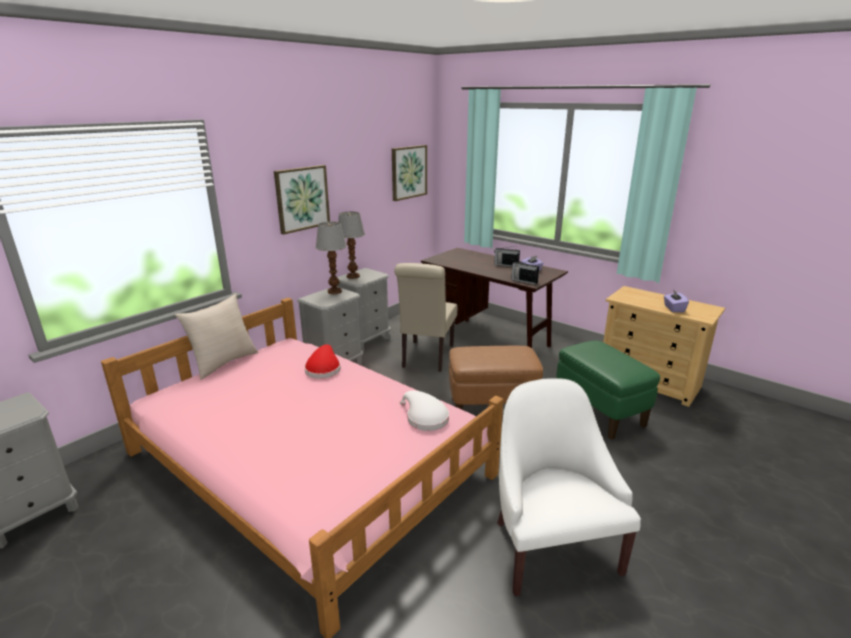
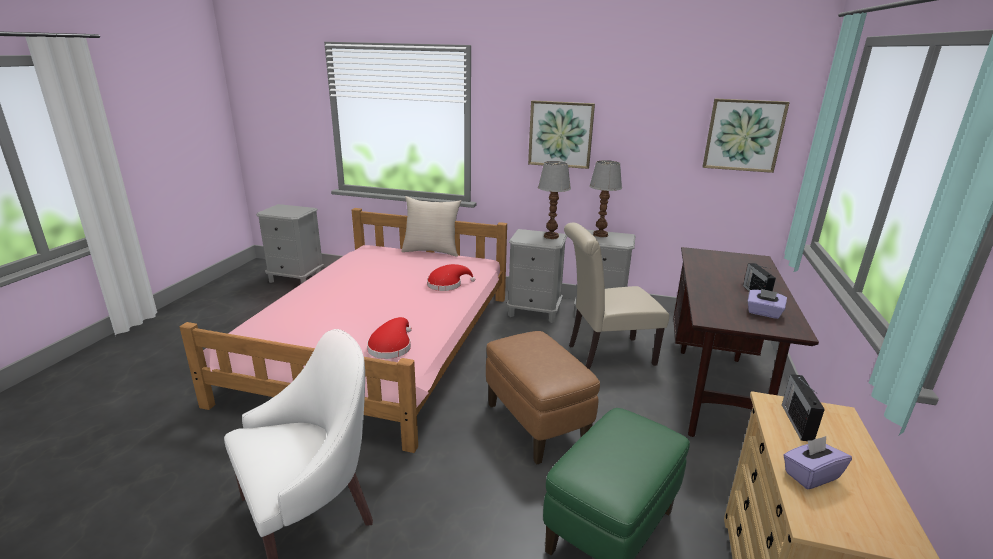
camera: 65 degrees right, 0 degrees up
(425, 418) = (391, 347): white hat -> red hat
(523, 281) = (709, 313): radio -> radio (796, 421)

